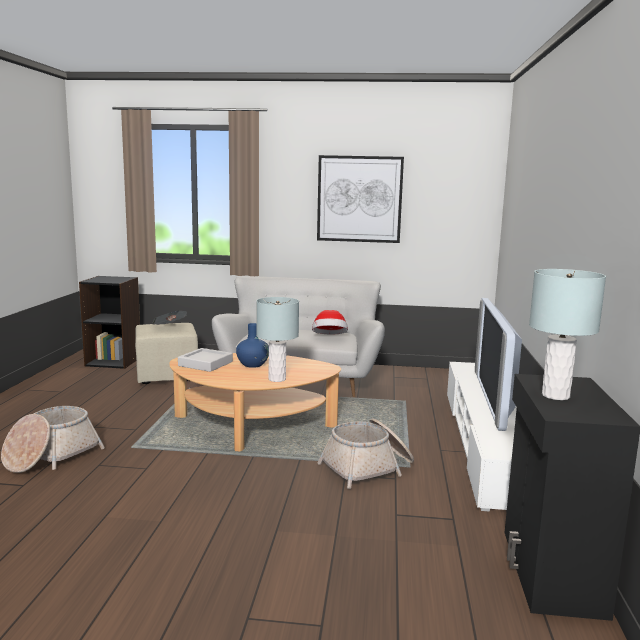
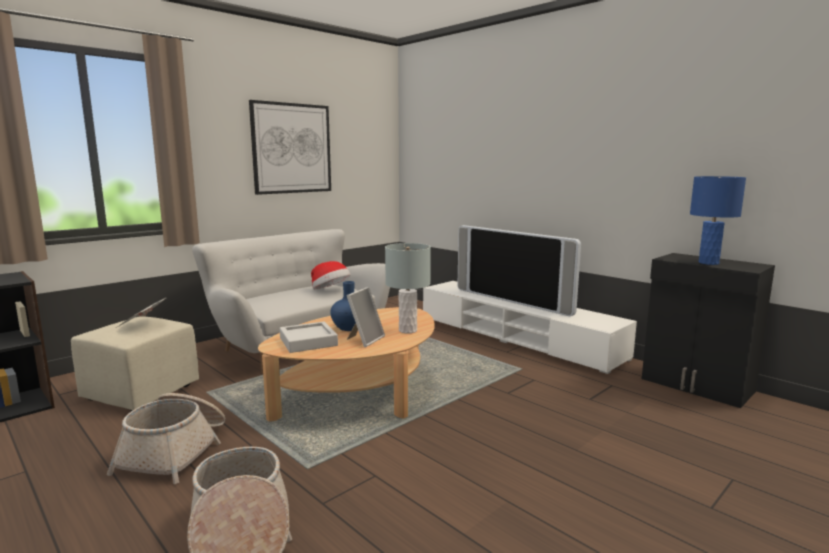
camera: 50 degrees left, 0 degrees up
(234, 374) = (364, 340): none -> picture frame
(368, 468) = (506, 381): basket -> basket (176, 451)
(555, 395) = (708, 263): grey table lamp -> blue table lamp

